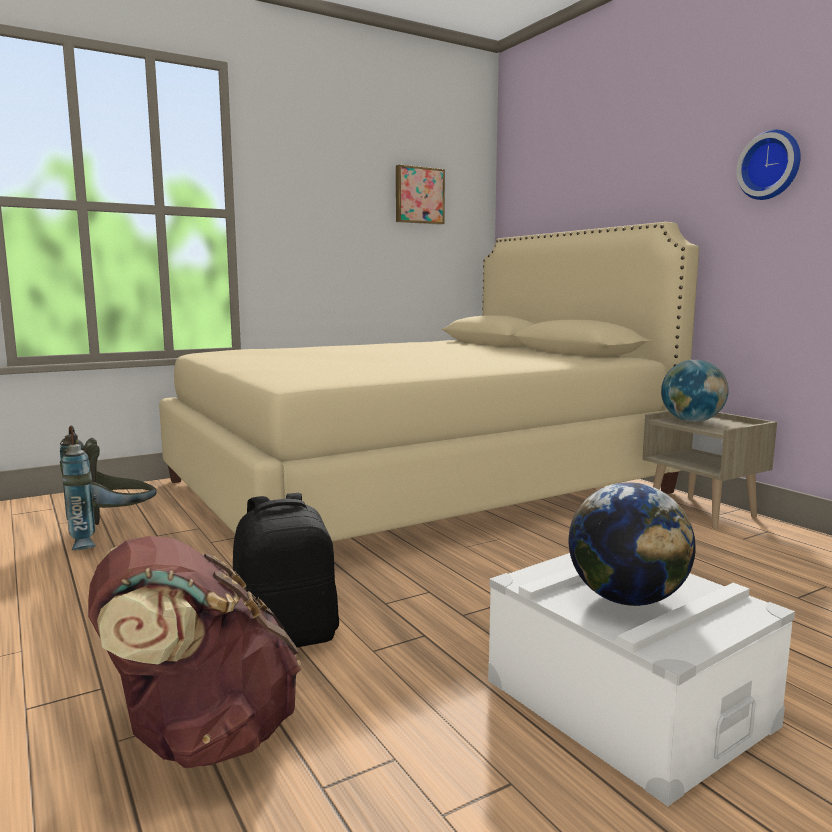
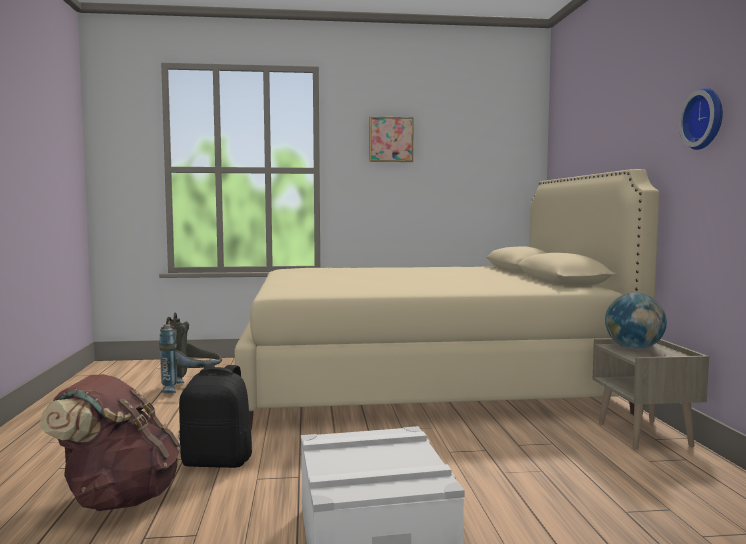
camera: 25 degrees right, 5 degrees down
(418, 195) = (471, 149): picture -> picture (391, 139)
(627, 599) = (362, 461): globe -> none

